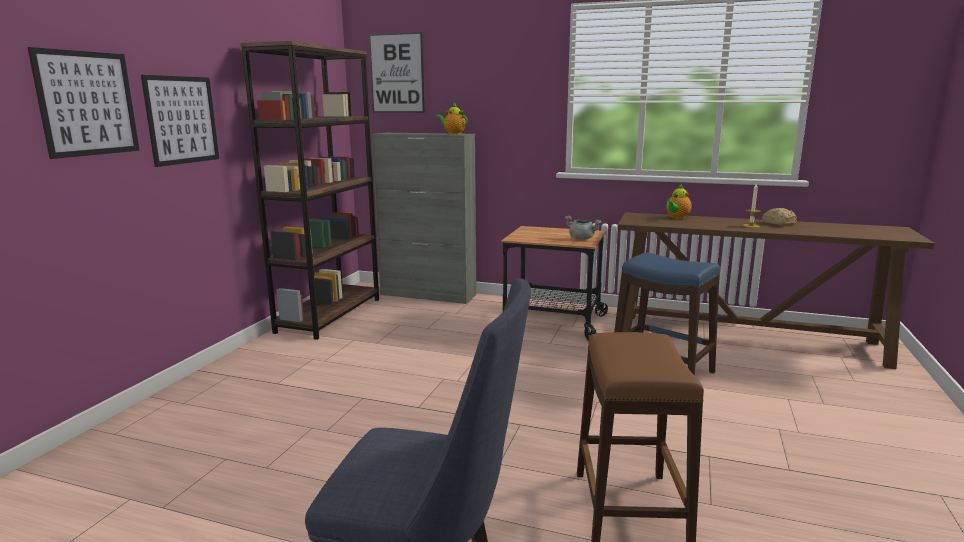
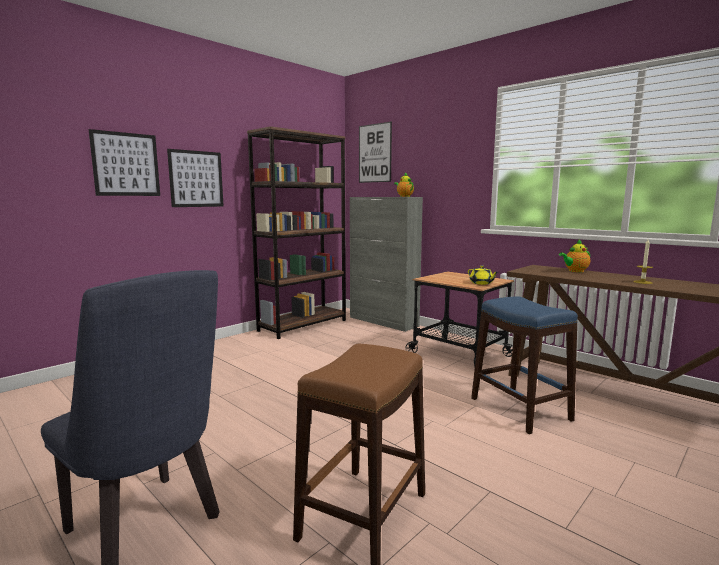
camera: 25 degrees right, 5 degrees down
(582, 239) = (481, 283): grey cooking pot -> yellow teapot
(778, 223) = (680, 283): bread -> none

